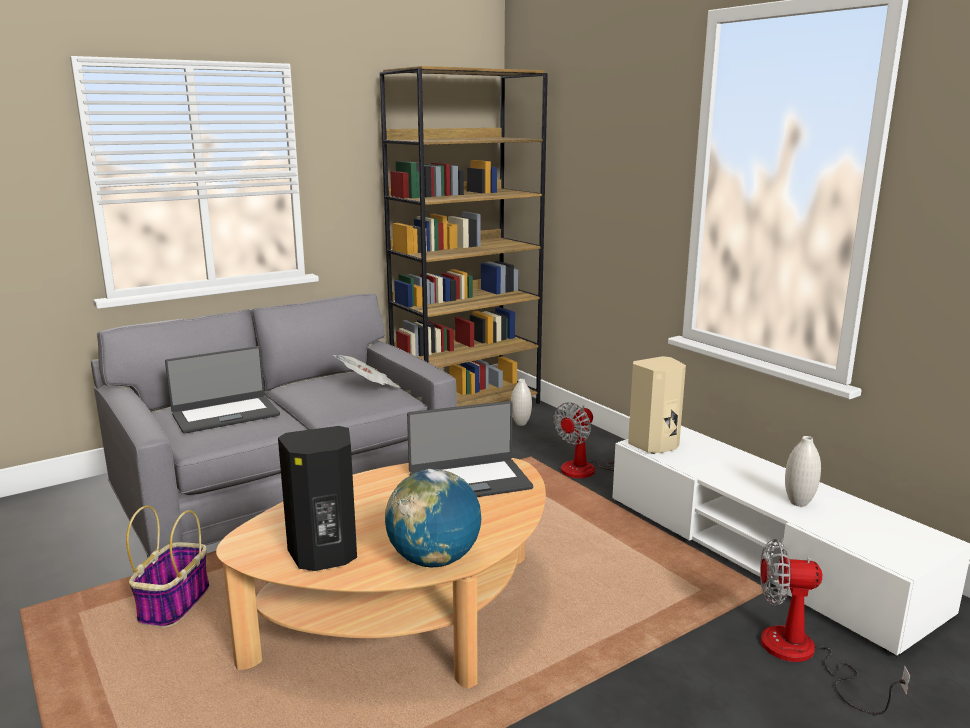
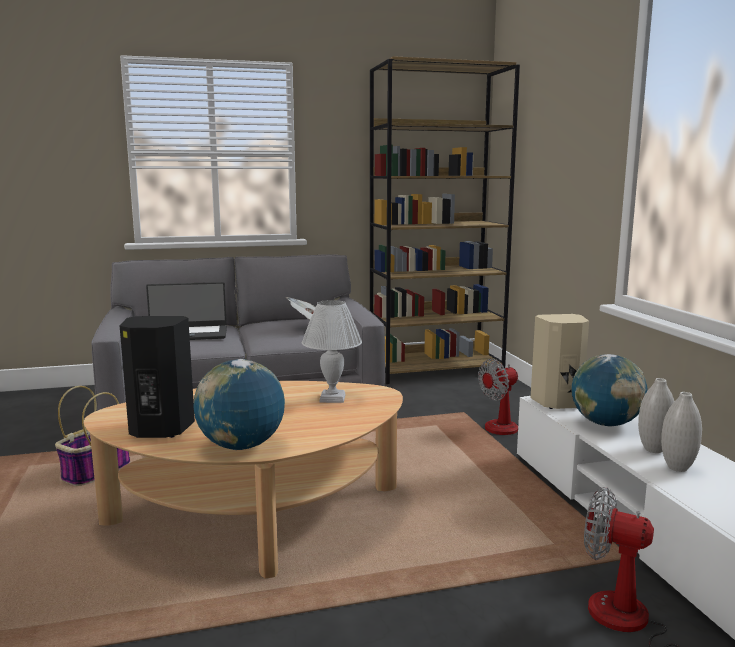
camera: 20 degrees right, 5 degrees down
(469, 481) = (333, 398): laptop -> white table lamp
(521, 423) = (475, 387): white vase -> white vase (653, 450)
(711, 464) = (605, 424): none -> globe

